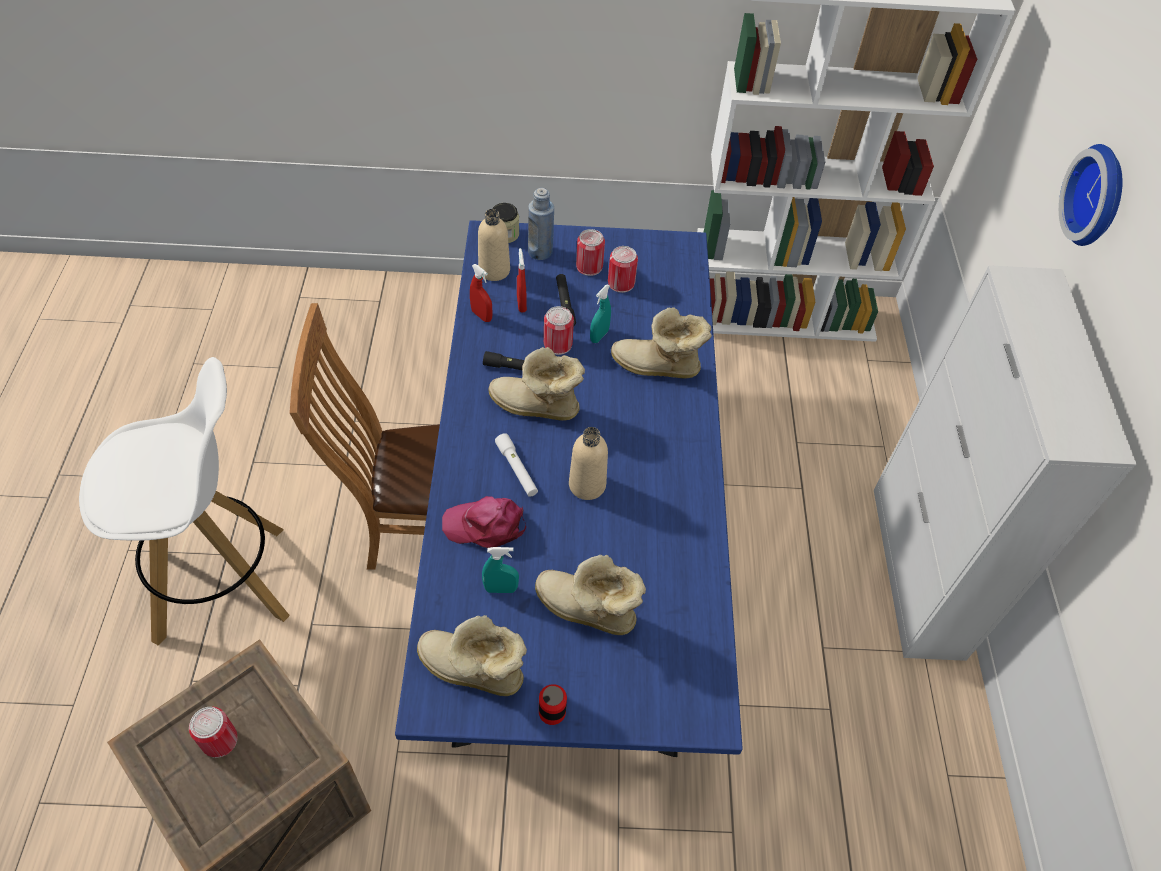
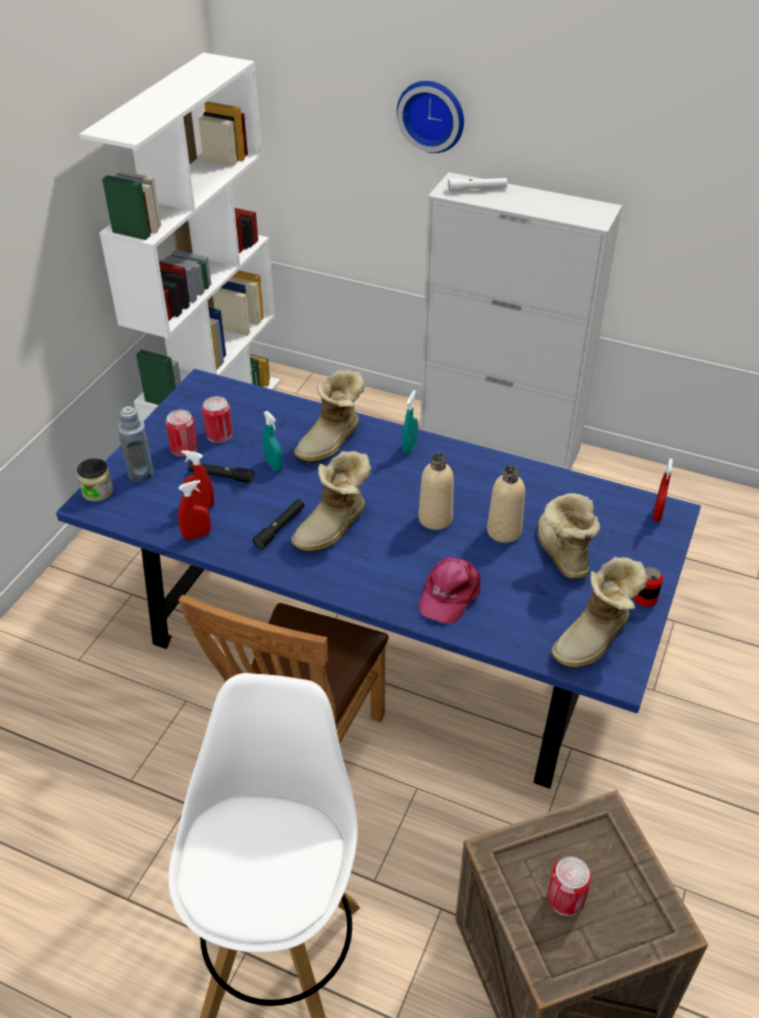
camera: 65 degrees left, 10 degrees down
(494, 270) = (142, 511): beige bottle -> beige bottle (504, 531)
(501, 589) = (519, 600): turquoise spray bottle -> turquoise spray bottle (409, 447)
(517, 469) = (397, 558): white flashlight -> white flashlight (477, 189)
(558, 344) = (267, 494): can -> none
(586, 612) = (560, 553): boot -> boot turned 120 degrees clockwise
(699, 701) = (657, 514): none -> red spray bottle

